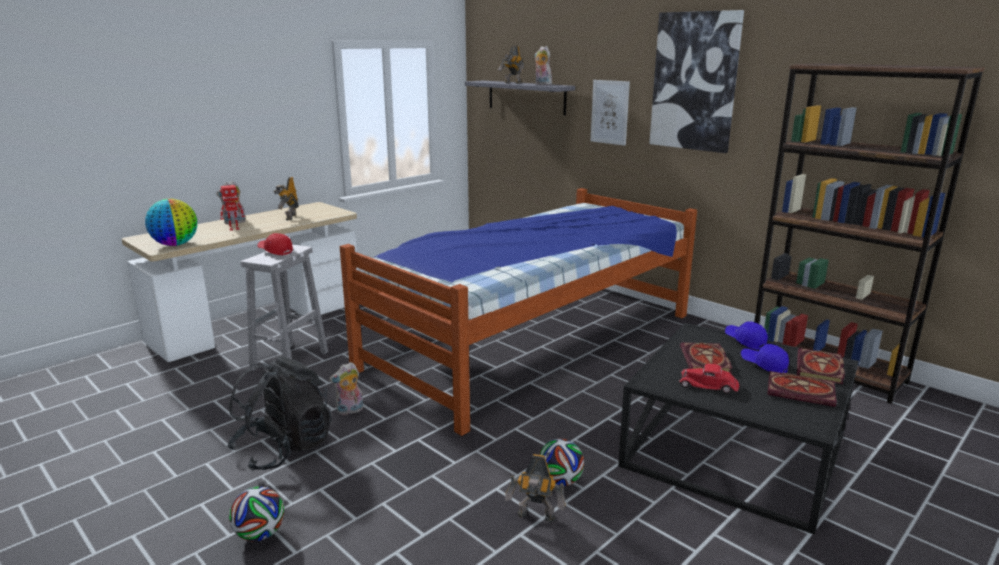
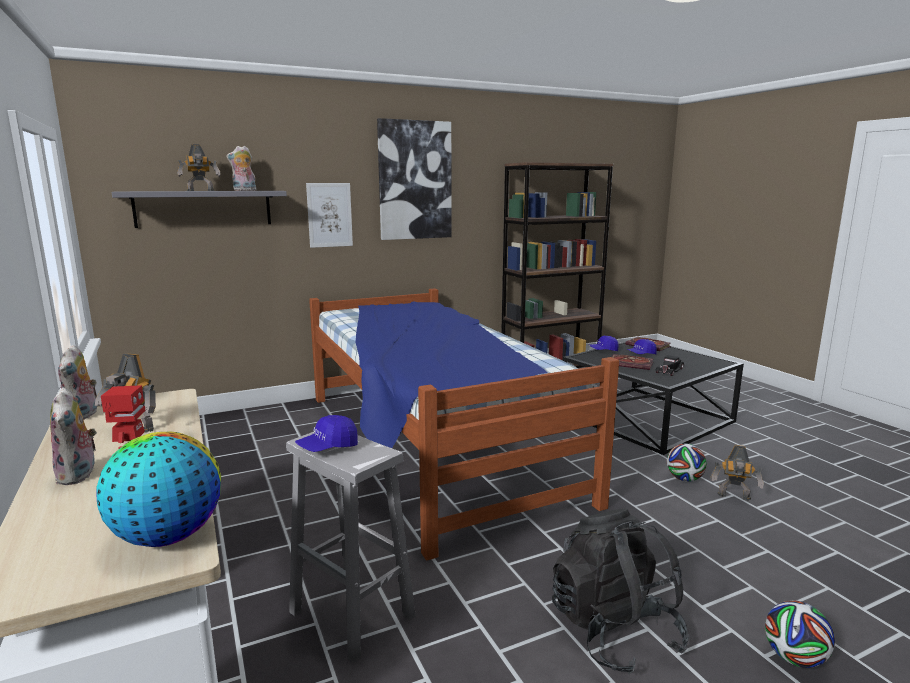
camera: 70 degrees left, 5 degrees down
(275, 251) = (328, 447): red cap -> blue cap
(350, 411) = (534, 570): plush toy -> plush toy (83, 416)
(535, 518) = (734, 497): toy robot -> toy robot turned 75 degrees clockwise
(708, 385) = (670, 370): red toy car -> black toy car
(802, 391) = (679, 355): book -> none

